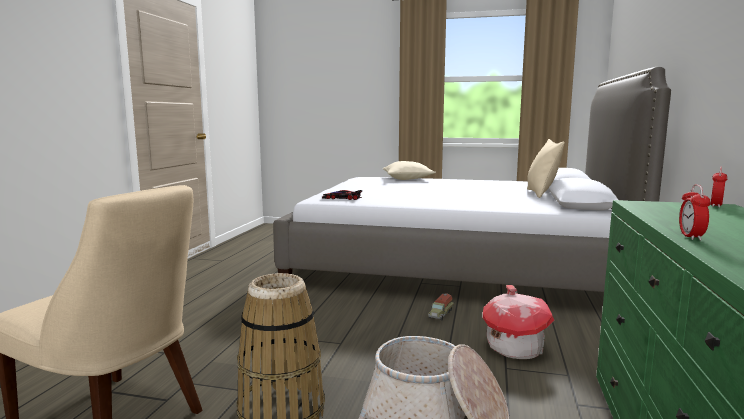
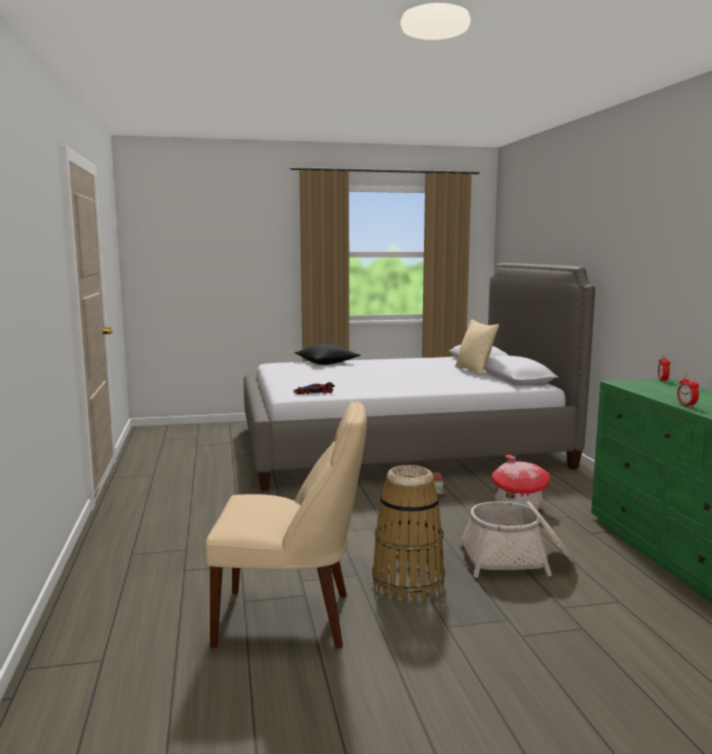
camera: 25 degrees left, 0 degrees up
(408, 179) = (327, 363): beige pillow -> black pillow

